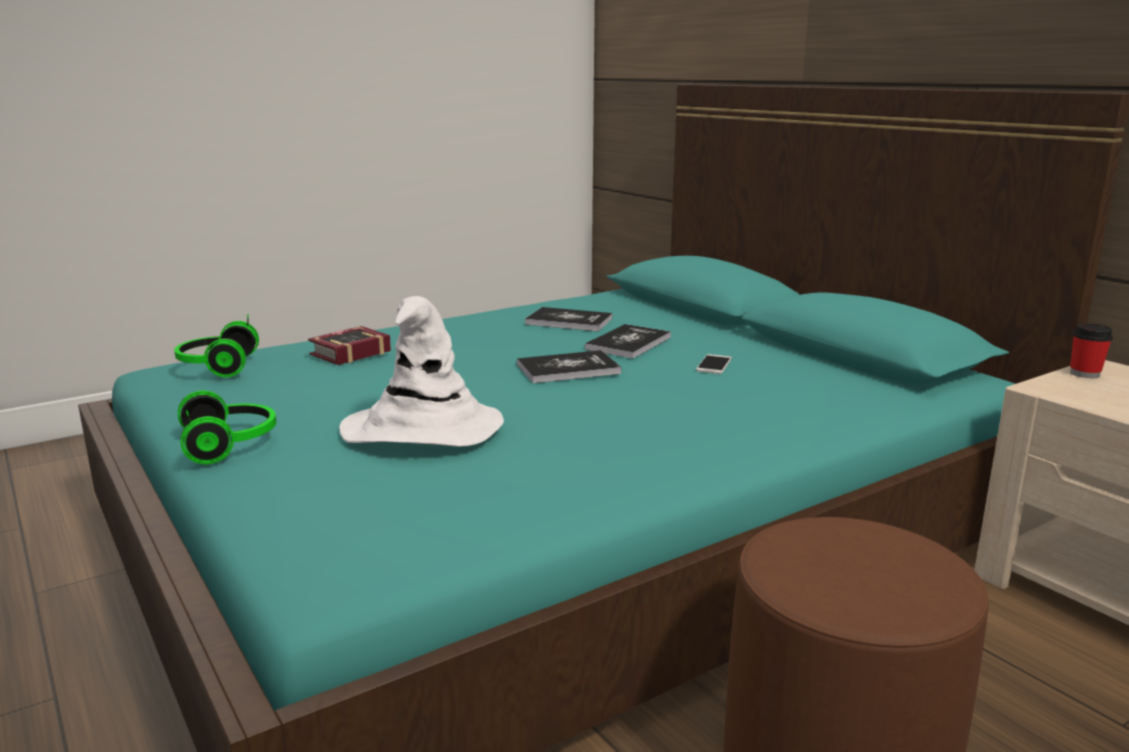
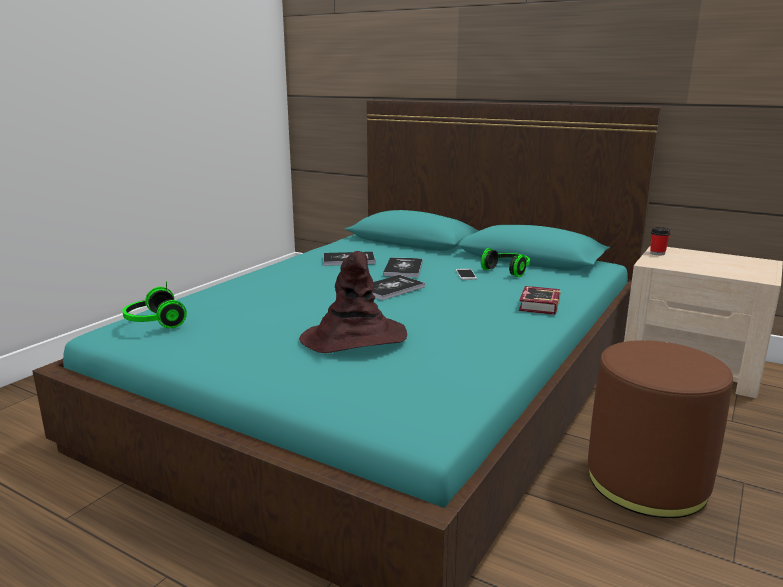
camera: 25 degrees left, 0 degrees up
(231, 444) = (243, 369): headphones -> headphones (508, 271)
(346, 353) = (237, 299): book -> book (537, 306)
(422, 429) = (354, 338): white hat -> brown hat

